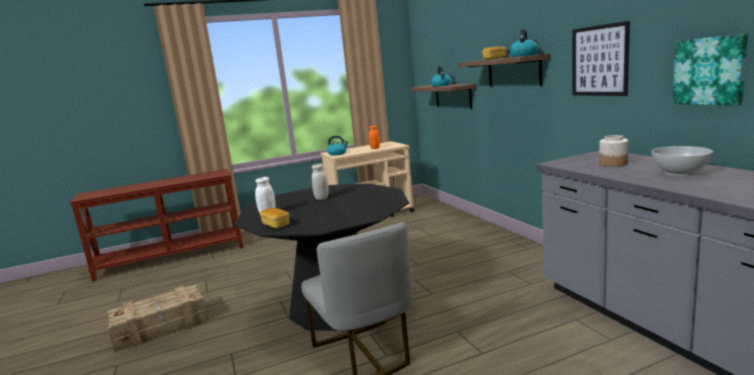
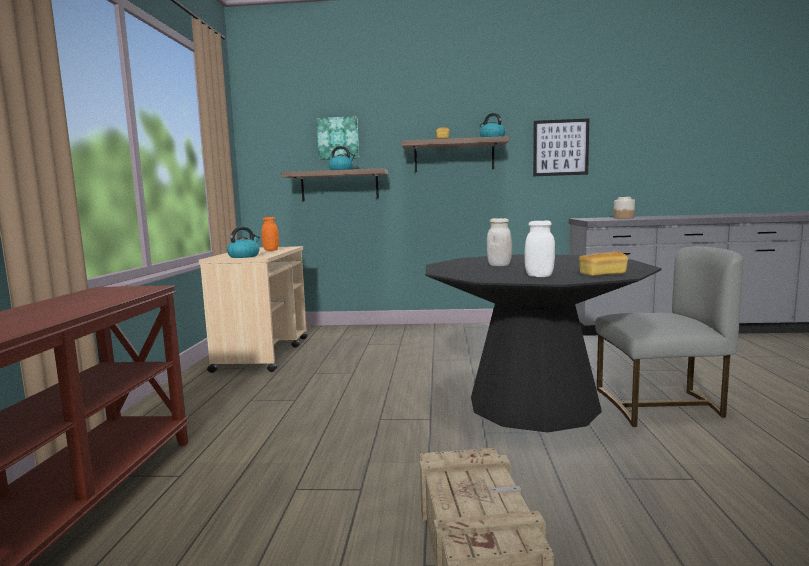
camera: 65 degrees left, 5 degrees down
(680, 173) = (672, 216): white bowl -> none
(710, 71) = (649, 155): picture -> picture (338, 138)

